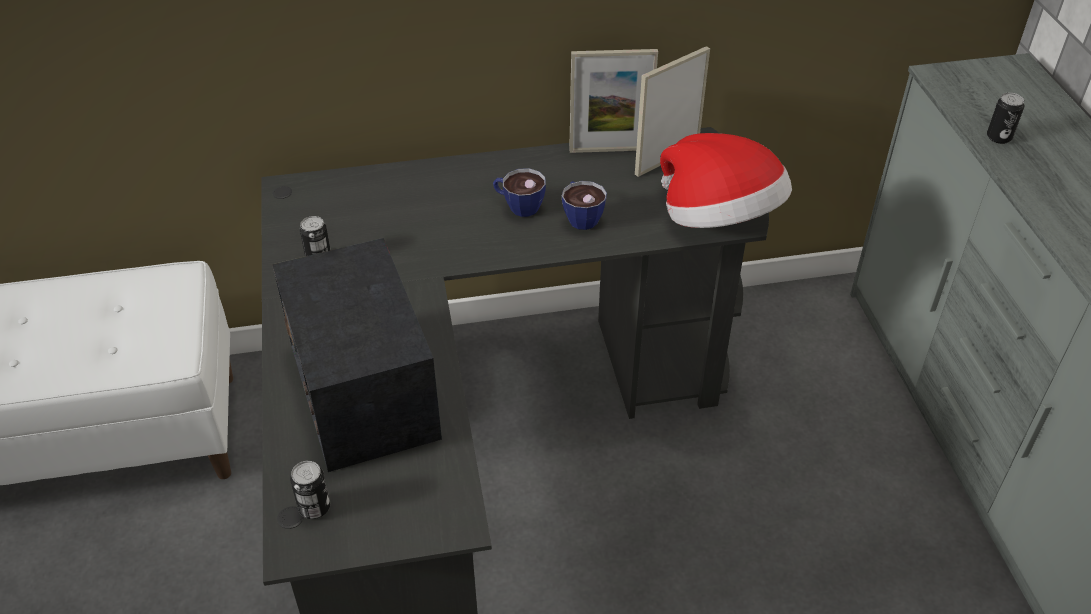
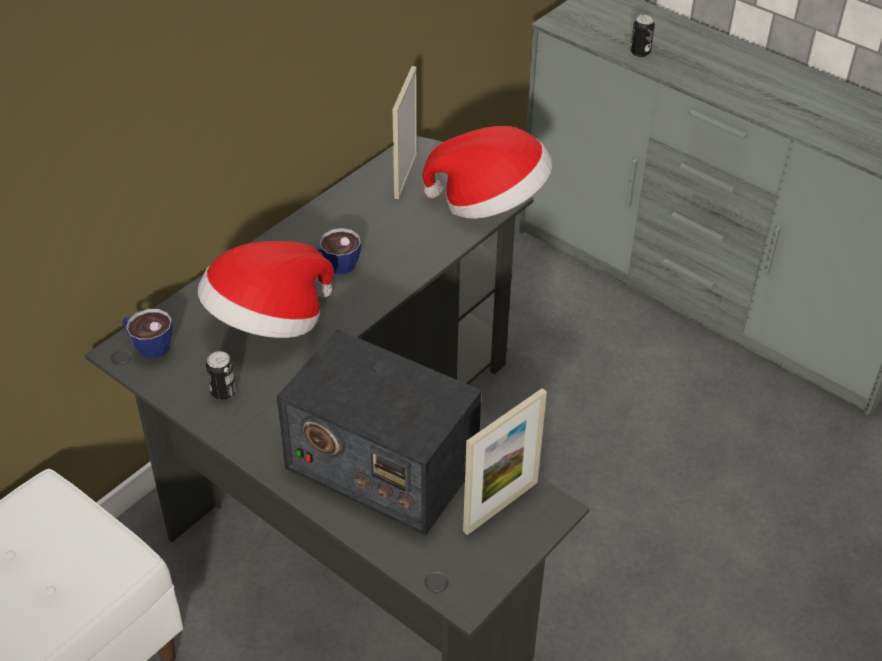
camera: 40 degrees left, 0 degrees up
(314, 507) = (446, 564): can -> none
(414, 223) = (268, 322): none -> hat
(580, 216) = (391, 250): cup -> cup (148, 345)
(609, 149) = (354, 188): picture frame -> picture frame (501, 506)

